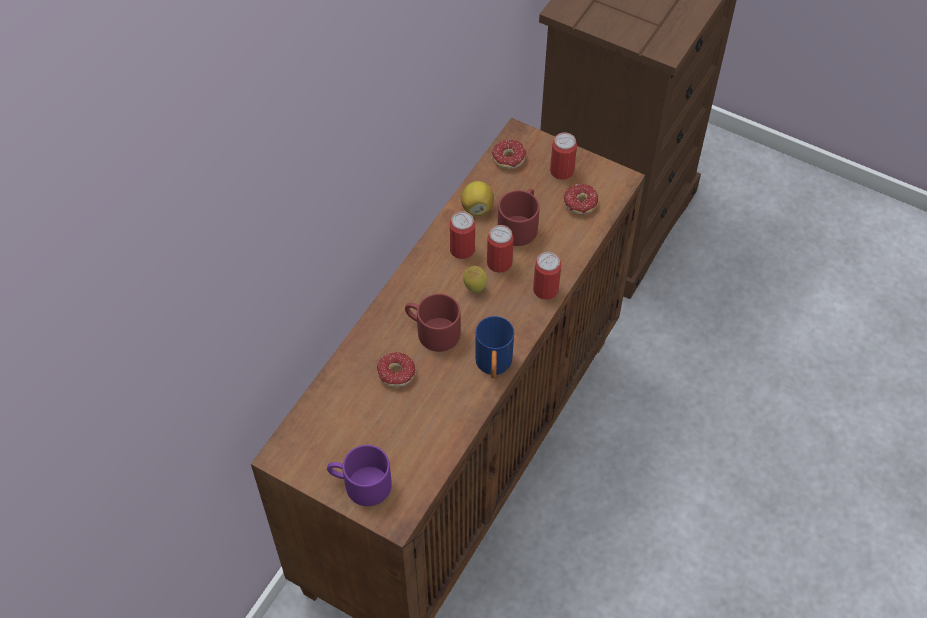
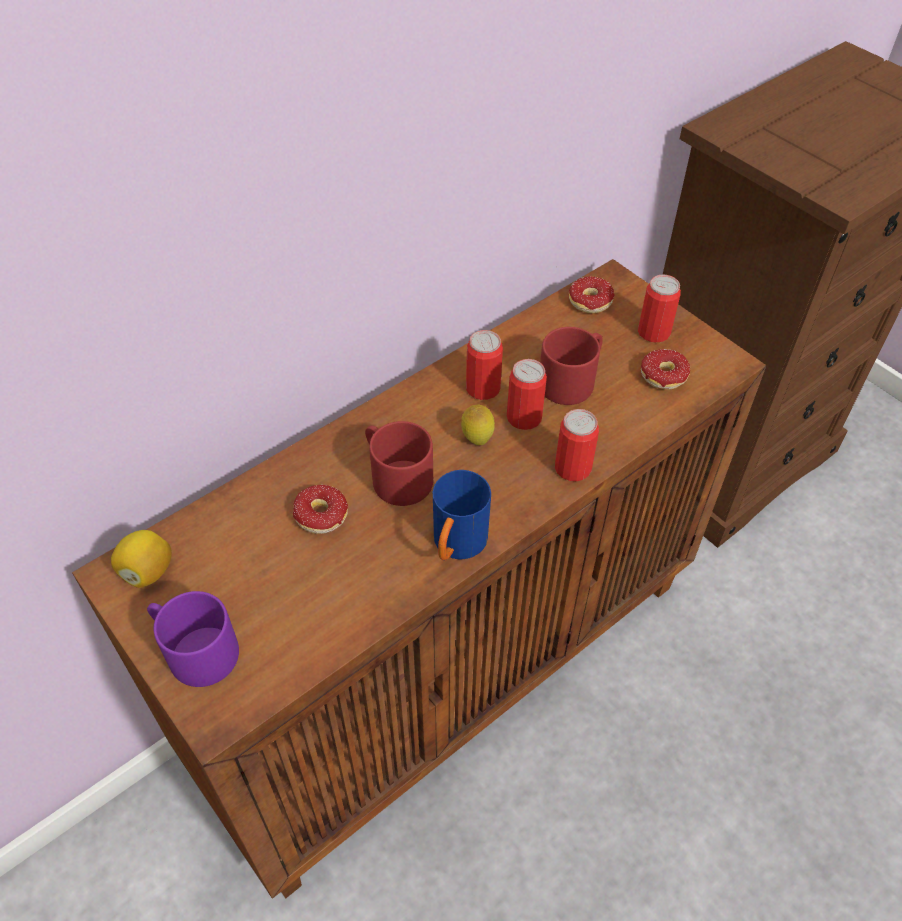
camera: 20 degrees right, 5 degrees down
(477, 208) = (524, 345): lemon -> lemon (147, 571)

